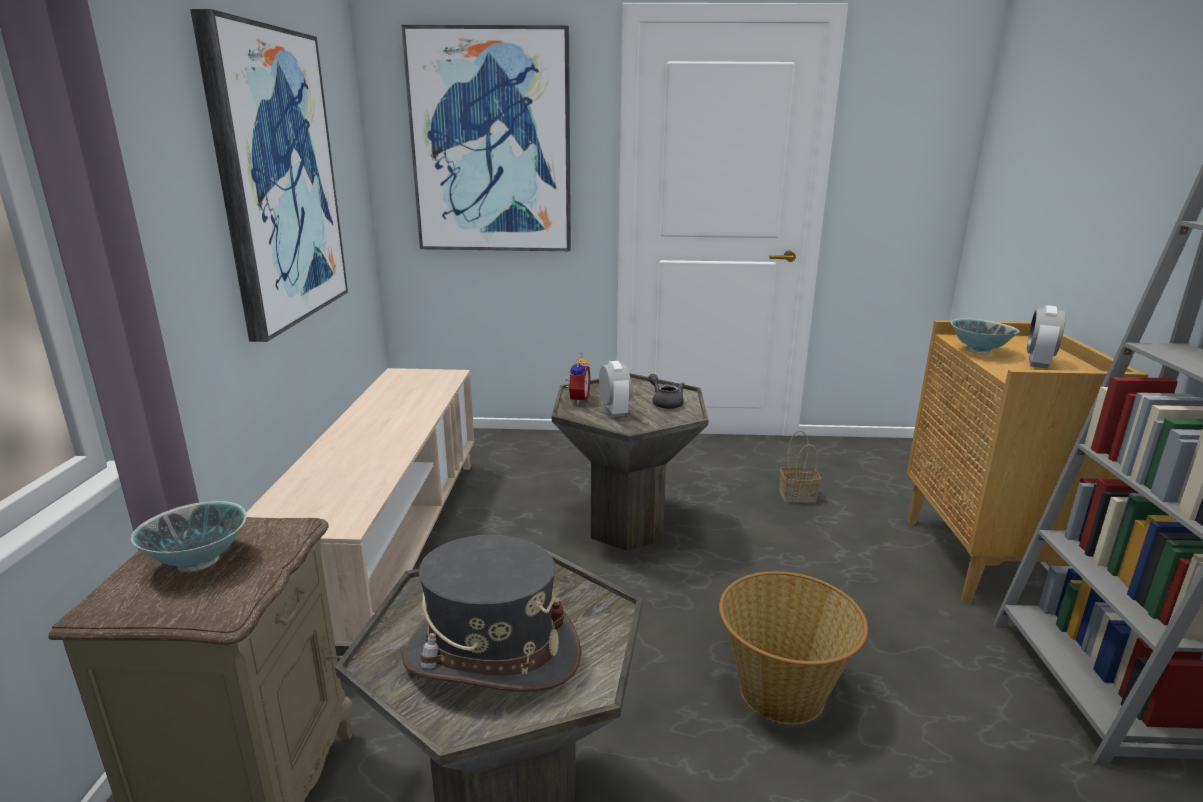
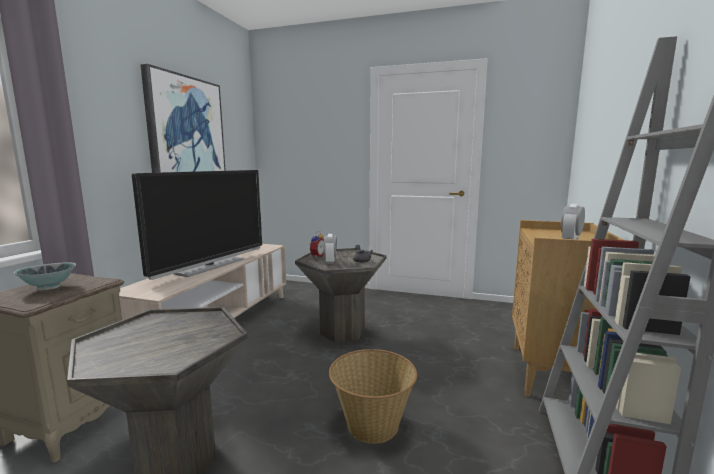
camera: 15 degrees right, 10 degrees down
(374, 439) = (210, 266): none -> television
(491, 654) = (147, 346): grey hat -> none
(492, 143) = (309, 137): picture -> none
(798, 495) = (452, 327): basket -> none
(978, 352) = (537, 234): bowl -> none

